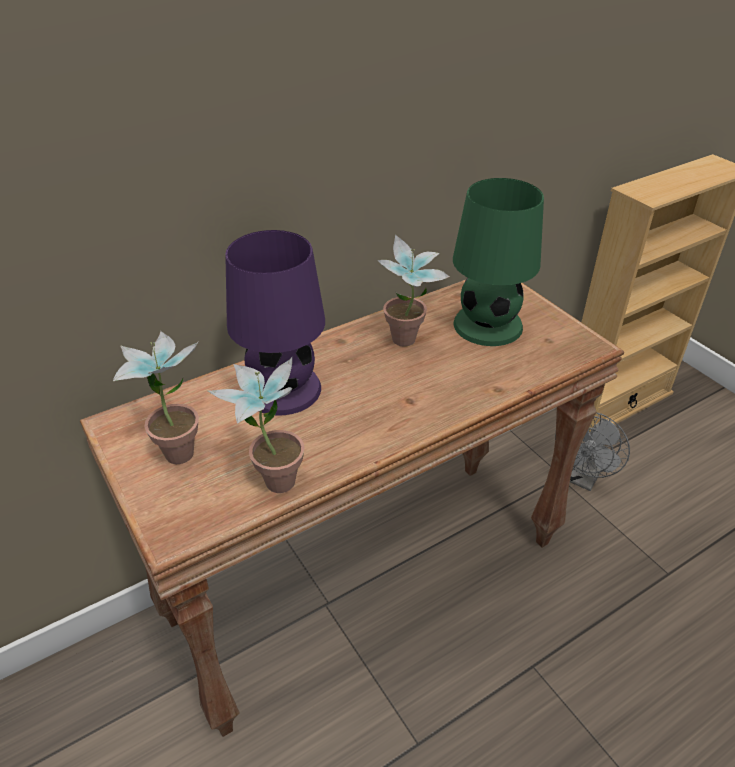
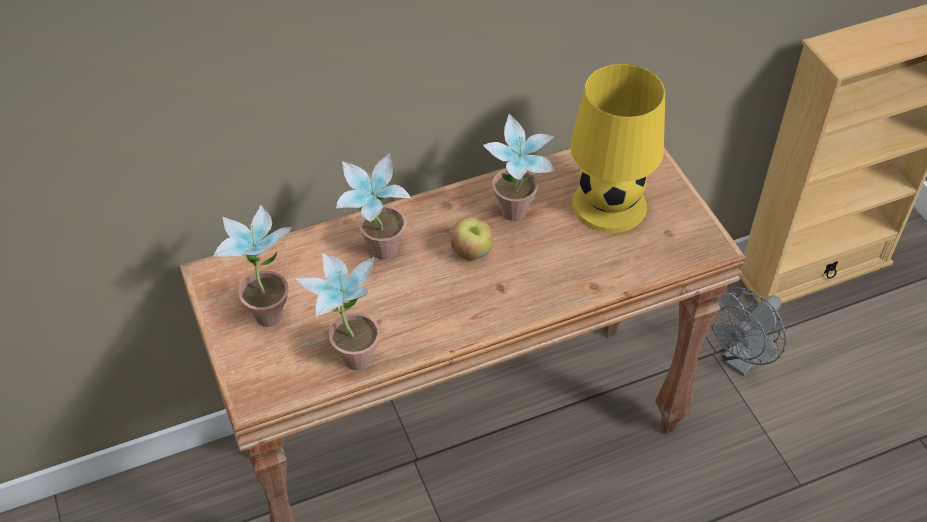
camera: 10 degrees right, 10 degrees up
(283, 388) = (378, 256): purple table lamp -> potted plant
(373, 375) = (471, 252): none -> apple
(487, 325) = (608, 204): green table lamp -> yellow table lamp

